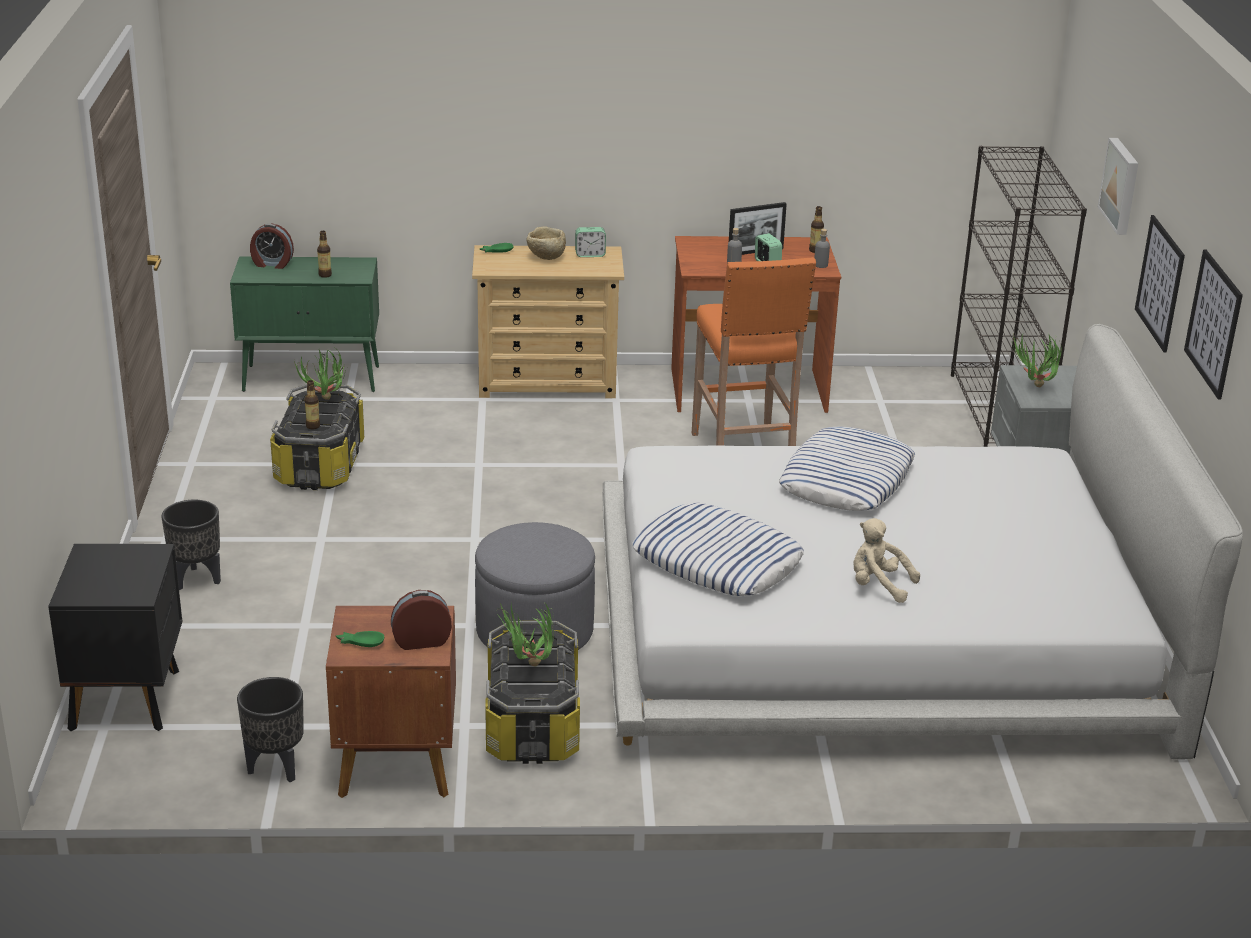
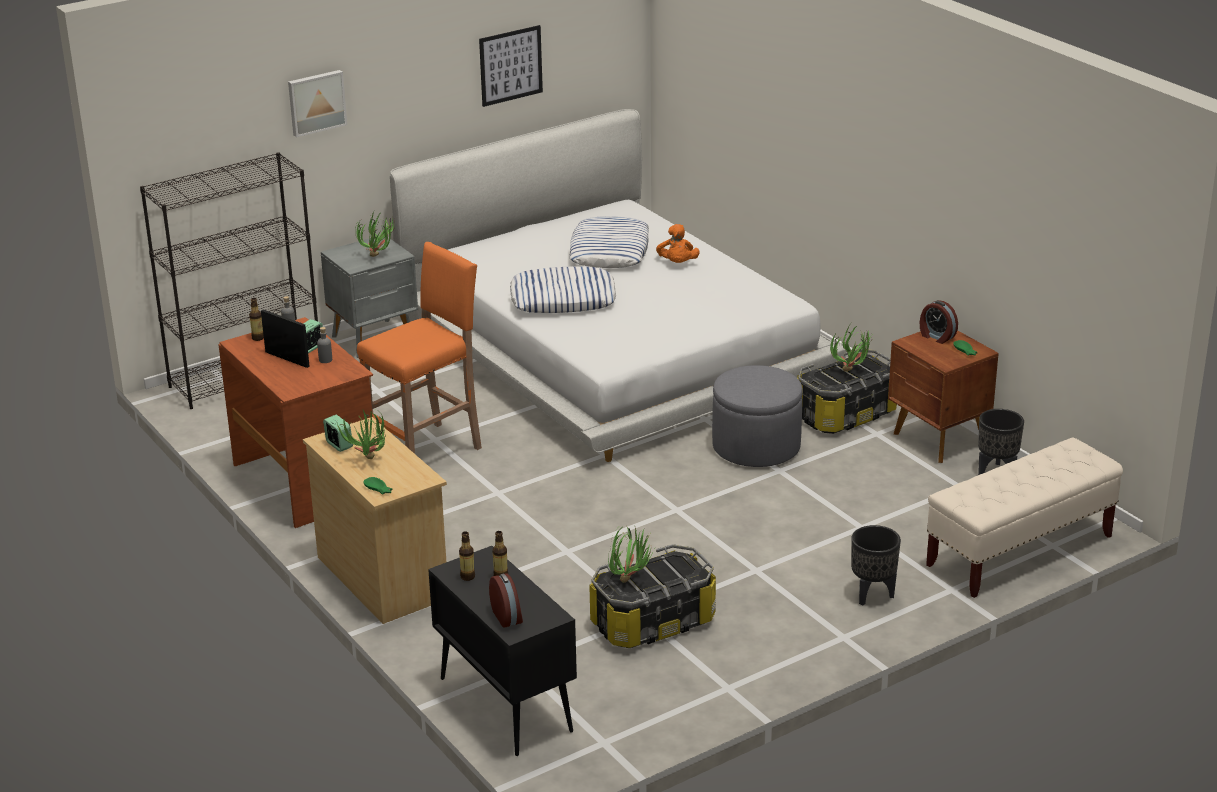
camera: 120 degrees left, 0 degrees up
(127, 698) = (1019, 551): black nightstand -> beige bench
(313, 379) = (504, 704): green cabinet -> black cabinet
(313, 426) = (676, 566): bottle -> bottle (467, 577)
(546, 258) = (368, 462): beige bowl -> potted plant
(716, 561) = (714, 309): pillow -> pillow (609, 251)
(878, 586) = (677, 264): beige plush toy -> orange plush toy
(1160, 283) = (420, 105): picture -> none

